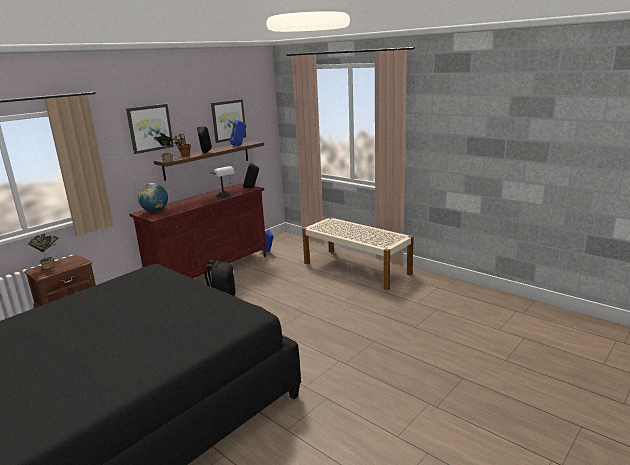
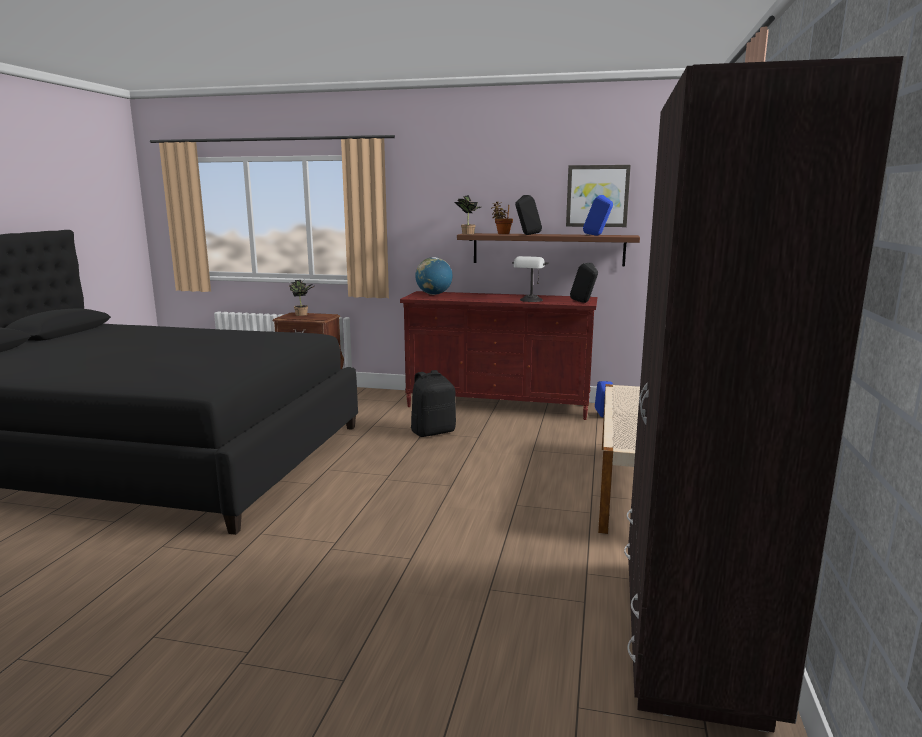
camera: 60 degrees right, 5 degrees down
(150, 128) = (466, 190): picture -> none
(469, 296) = (692, 635): none -> brown wardrobe

